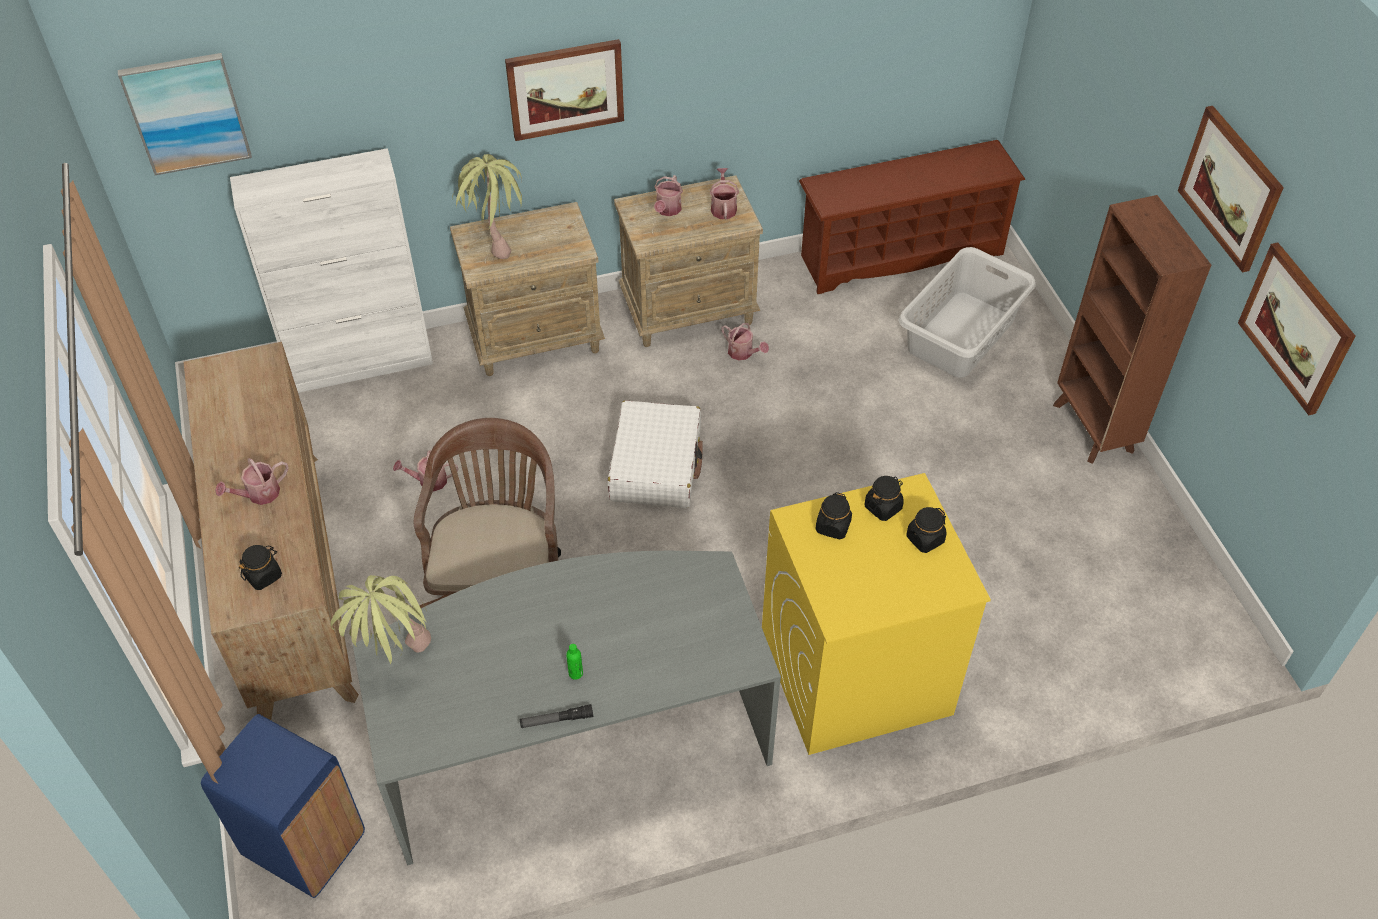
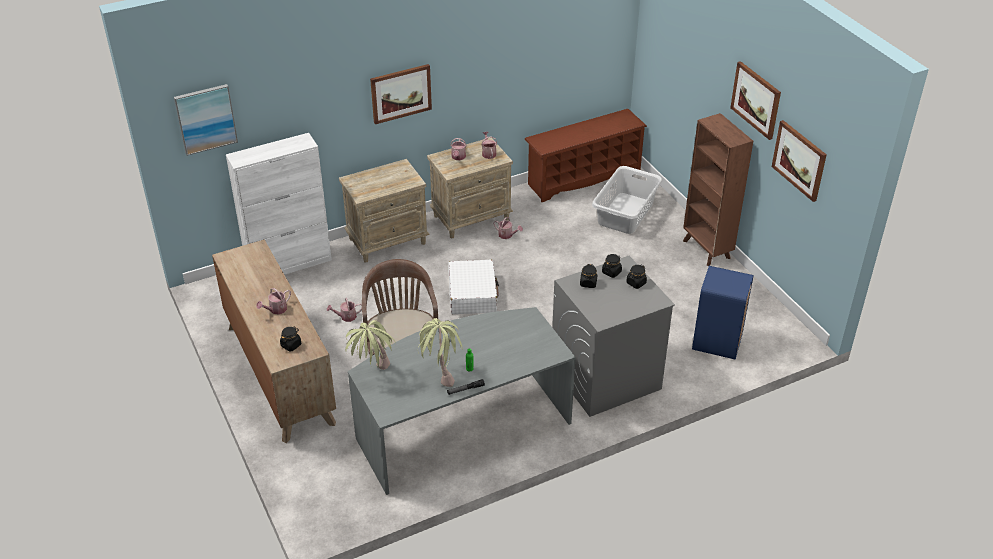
camera: 10 degrees left, 10 degrees down
(304, 846) = (326, 494): blue trash can -> blue trash can (717, 343)
(495, 241) = (366, 181): potted plant -> potted plant (440, 374)
(854, 674) = (605, 378): yellow washing machine -> grey washing machine

